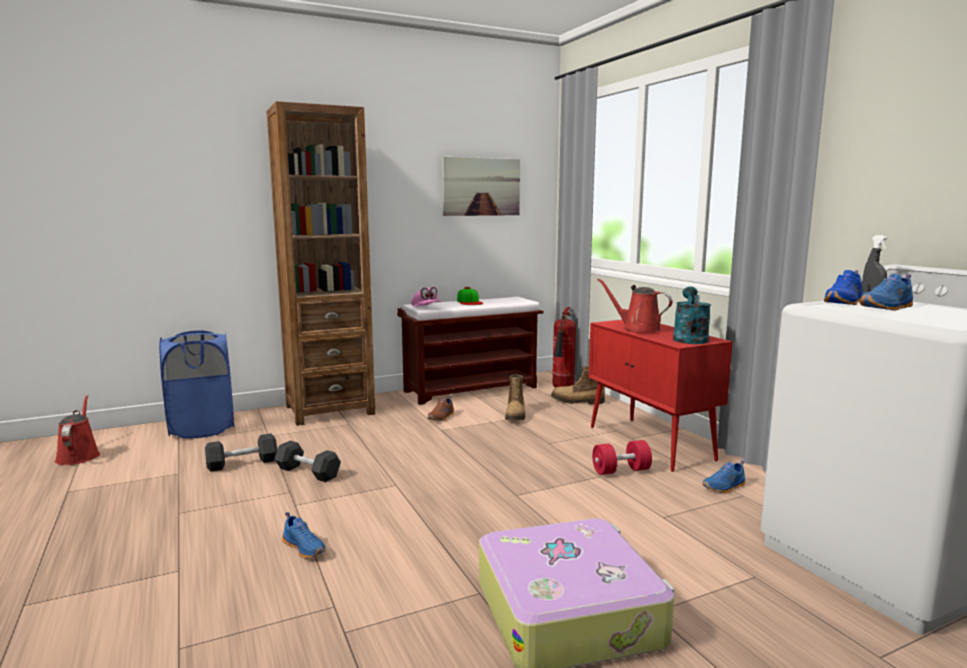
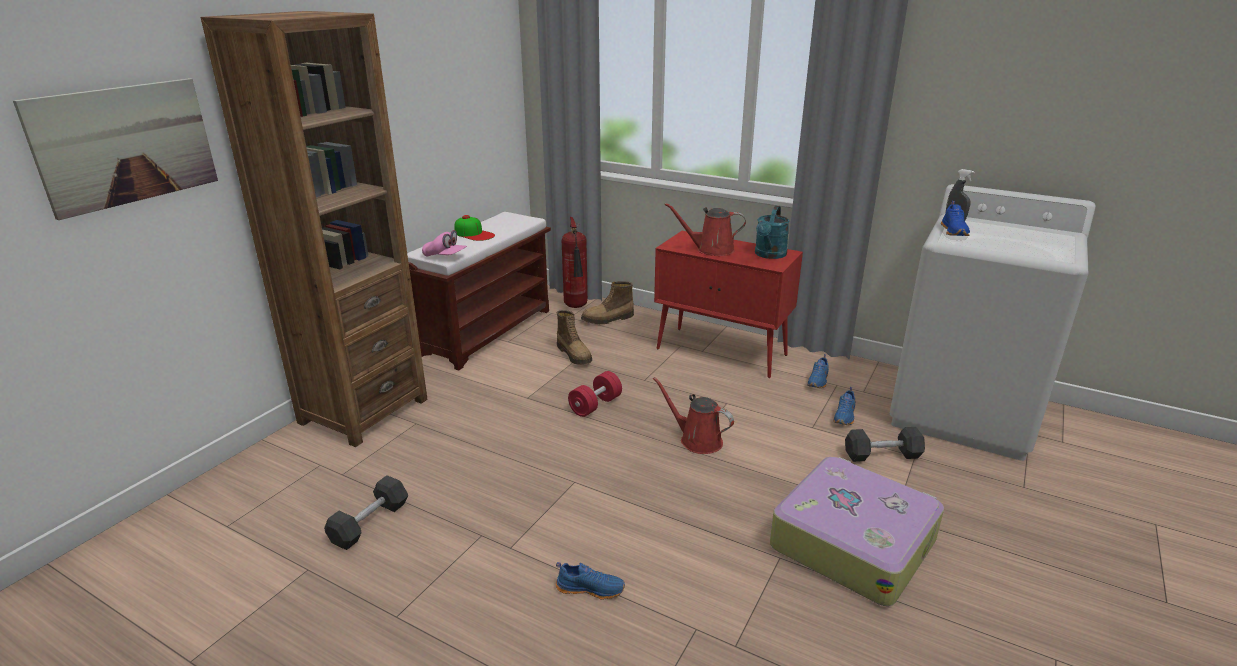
camera: 35 degrees left, 15 degrees up
(79, 456) = (106, 608): red watering can -> red watering can (697, 440)
(202, 428) = (230, 495): blue laundry basket -> none
(308, 472) = (465, 503): black dumbbell -> black dumbbell (882, 455)
(442, 417) = (506, 380): brown shoe -> none
(481, 187) = (456, 85): picture -> picture (126, 145)
(621, 470) = (734, 391): red dumbbell -> red dumbbell (595, 405)
(689, 338) = (769, 255): turquoise watering can -> turquoise watering can turned 135 degrees counterclockwise
(887, 308) = (989, 235): blue shoe -> blue shoe (845, 416)

